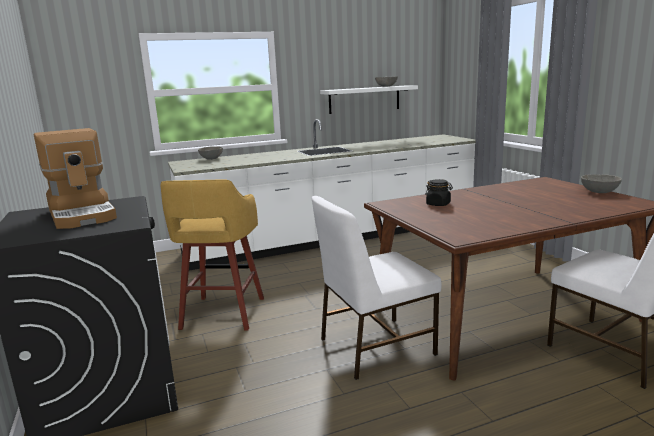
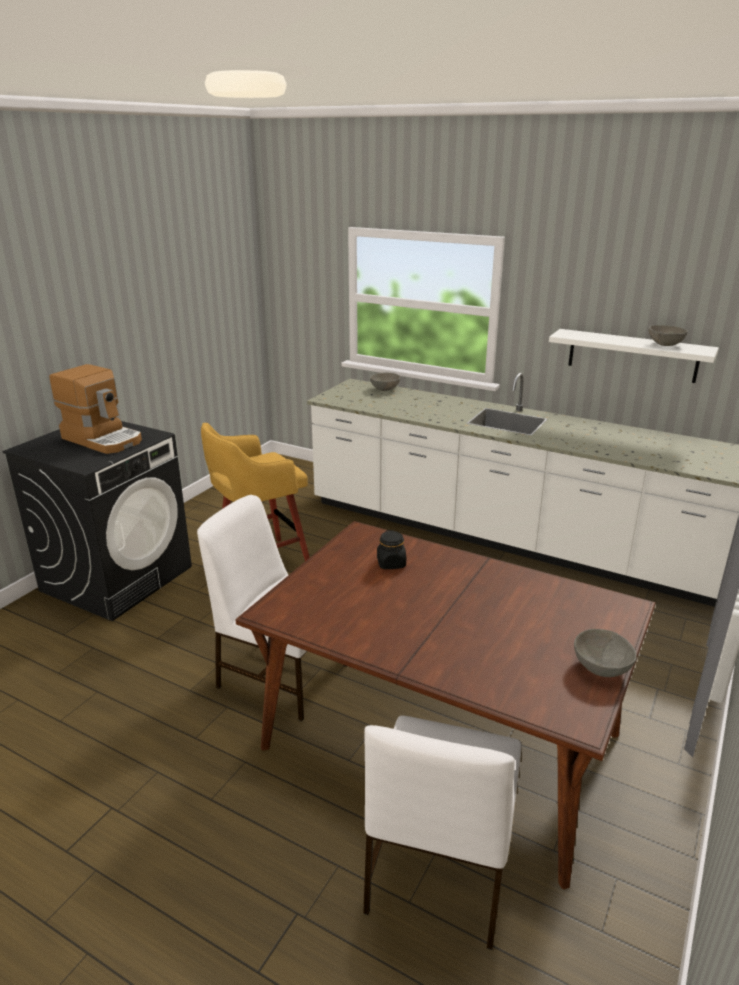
camera: 50 degrees right, 10 degrees up
(83, 214) = (103, 439): coffee machine -> coffee machine turned 75 degrees counterclockwise

